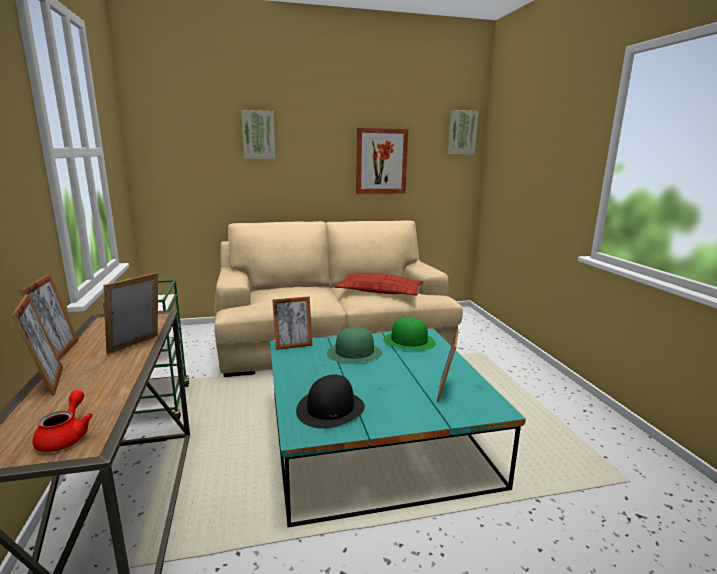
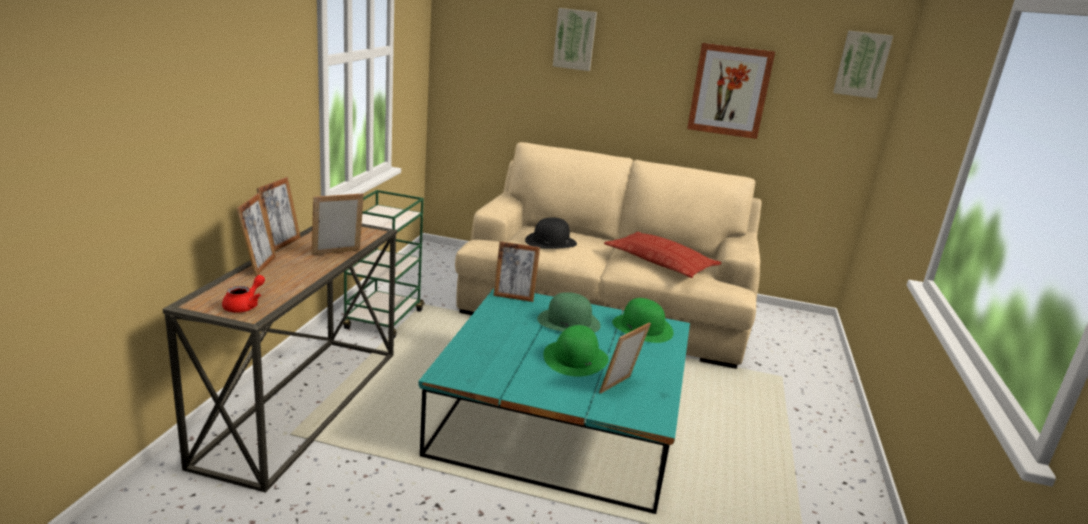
camera: 25 degrees right, 5 degrees up
(330, 409) = (491, 363): black hat -> black hat (550, 242)
(390, 380) = (575, 358): none -> green hat

